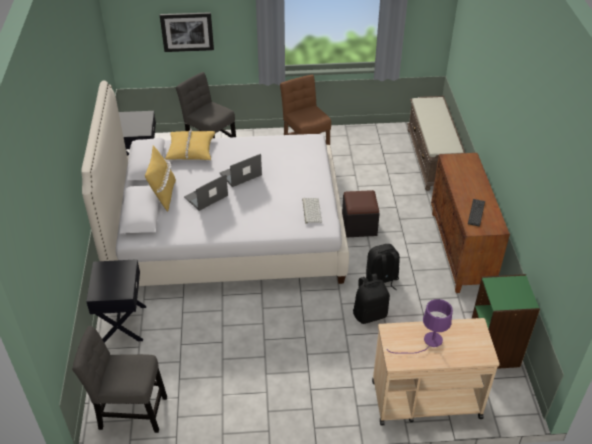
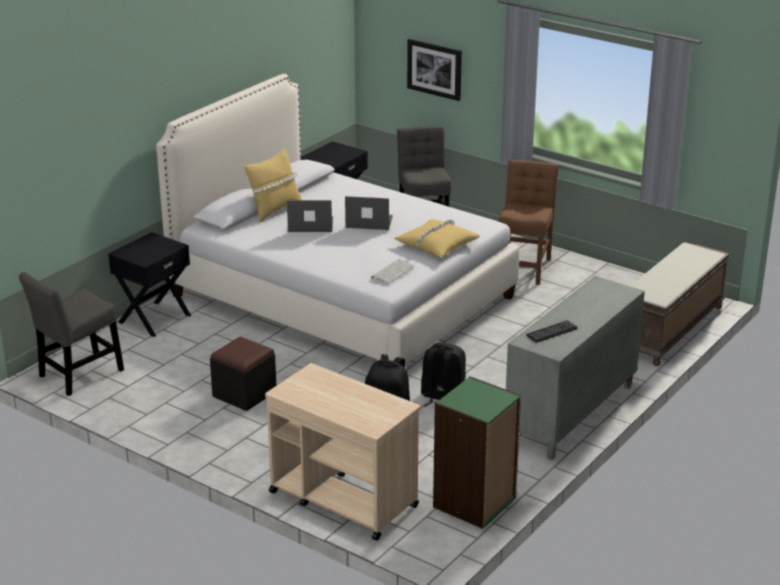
camera: 40 degrees right, 15 degrees down
(129, 411) = (78, 375): grey chair -> grey chair turned 90 degrees counterclockwise
(191, 150) = (351, 189): yellow pillow -> yellow pillow (436, 245)
(359, 226) = (487, 347): black ottoman -> black ottoman (244, 394)
(428, 343) = (333, 395): purple table lamp -> none
(460, 251) = (571, 415): brown cabinet -> grey cabinet

